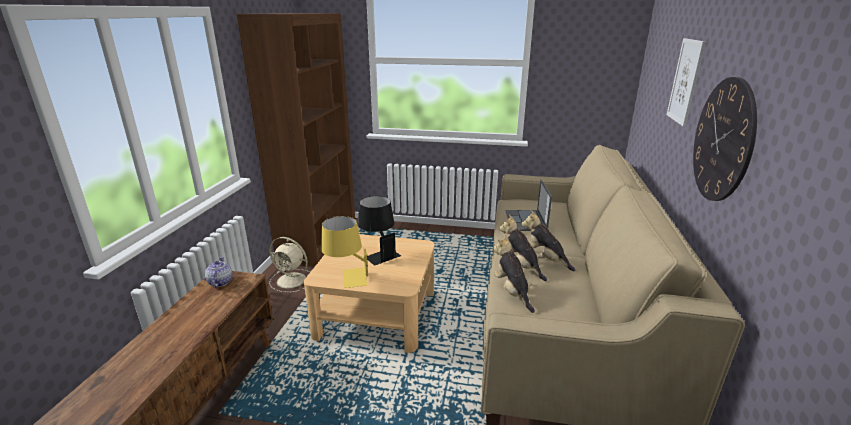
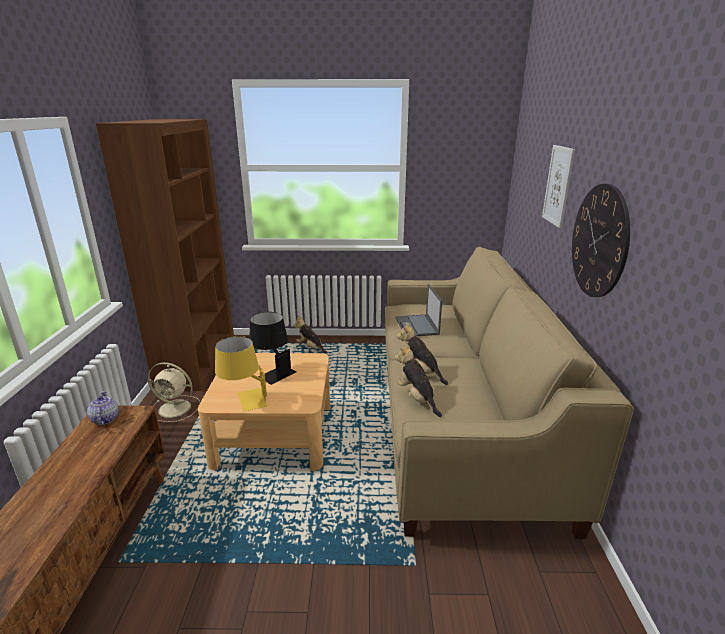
camera: 10 degrees left, 0 degrees up
(545, 259) = (442, 363): plush toy -> plush toy (310, 347)

